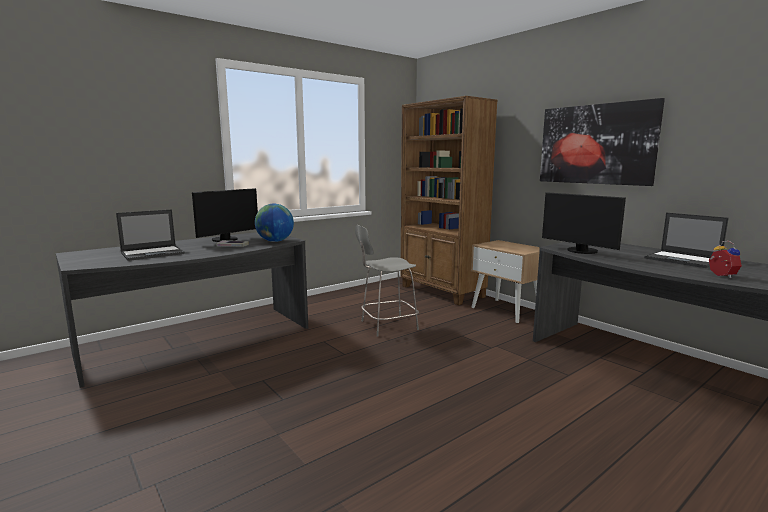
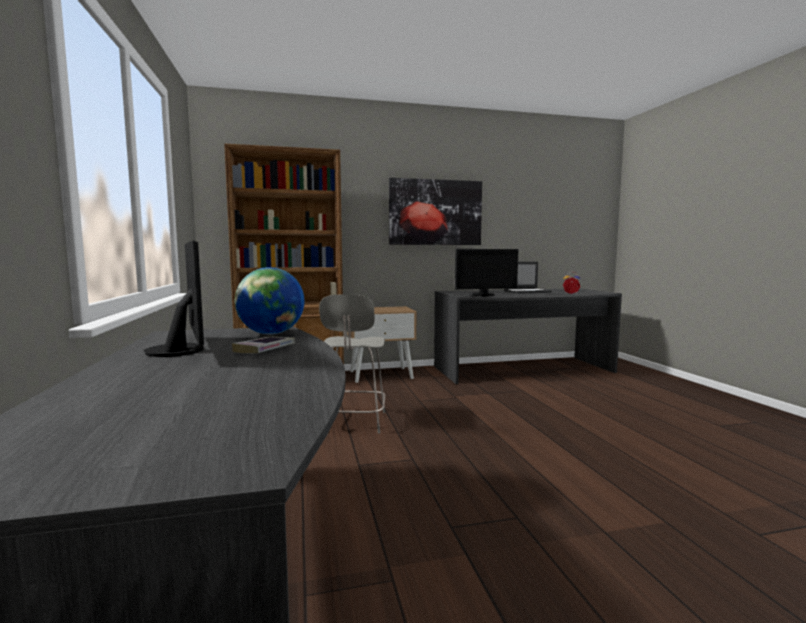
camera: 65 degrees left, 5 degrees down
(153, 253) = (217, 392): laptop -> none

